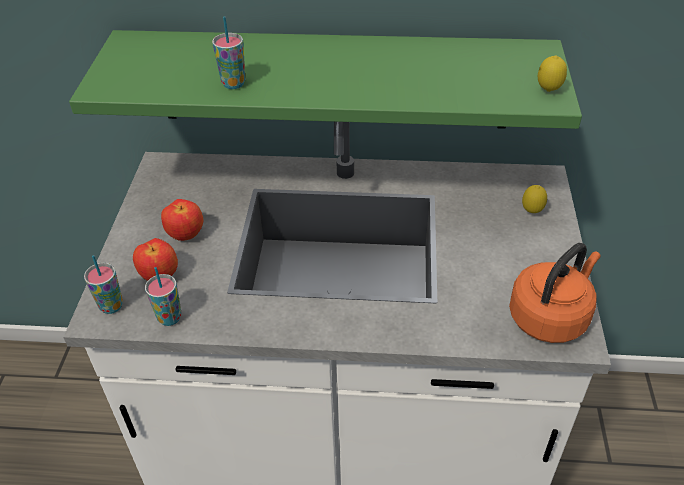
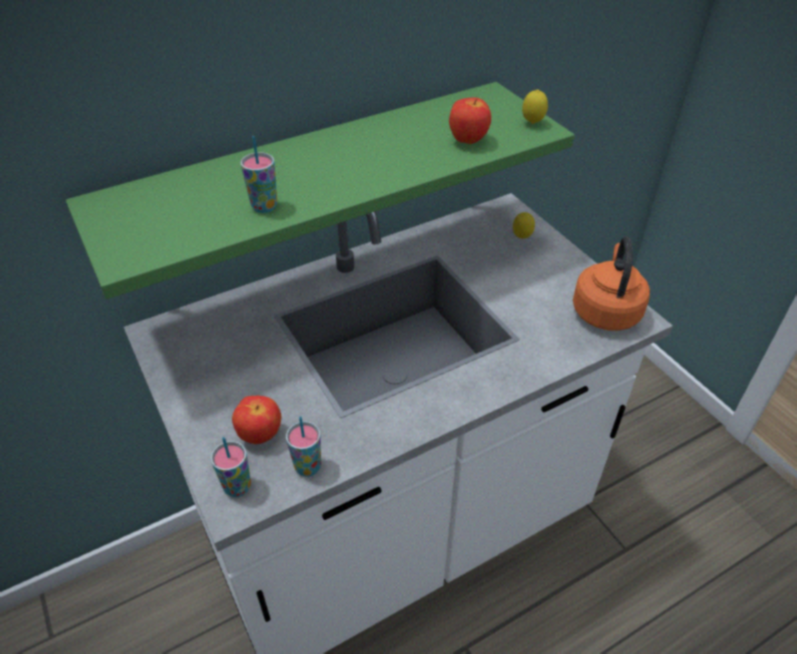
camera: 35 degrees left, 0 degrees up
(186, 235) = (249, 386): apple -> apple (468, 141)

